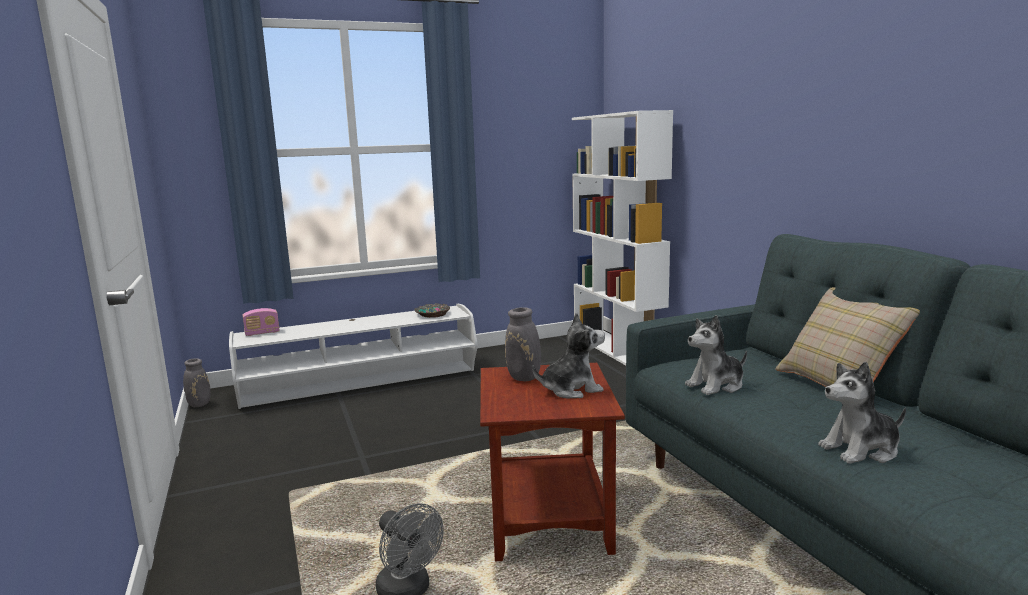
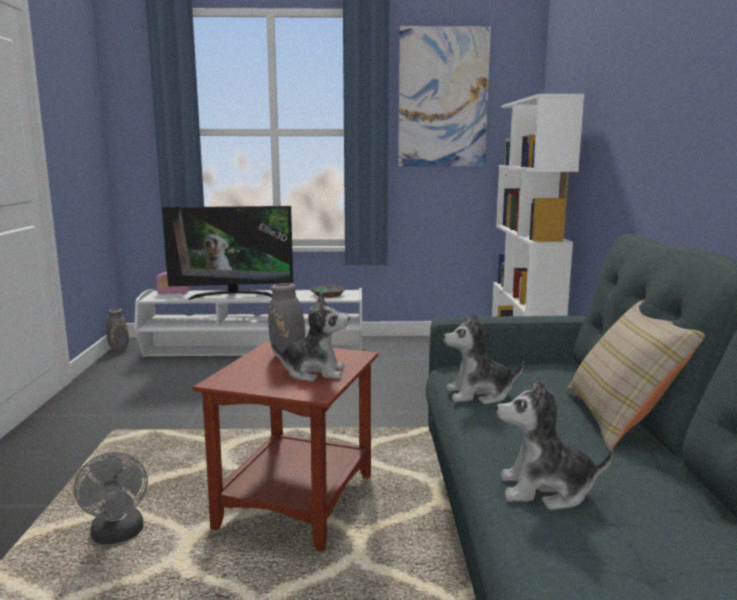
camera: 20 degrees right, 0 degrees up
(332, 327) = (232, 295): none -> television
(518, 111) = (443, 98): none -> picture

